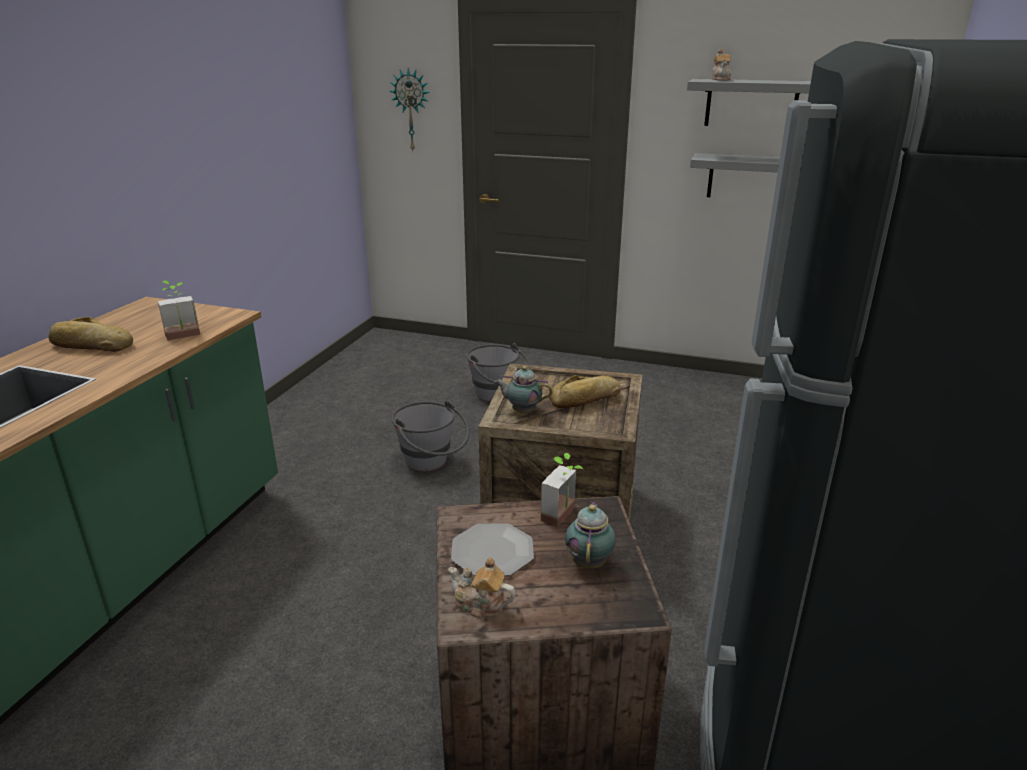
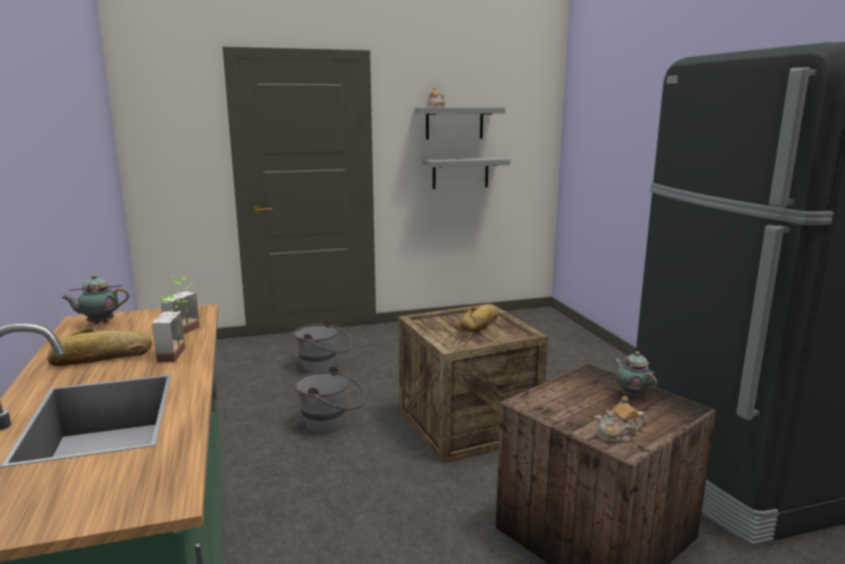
camera: 35 degrees left, 10 degrees down
(412, 110) = (180, 139): wall clock -> none
(492, 552) = (576, 411): plate -> none
(522, 411) = (455, 339): teapot -> teapot (99, 323)
(565, 516) = (580, 381): potted plant -> potted plant (179, 355)

